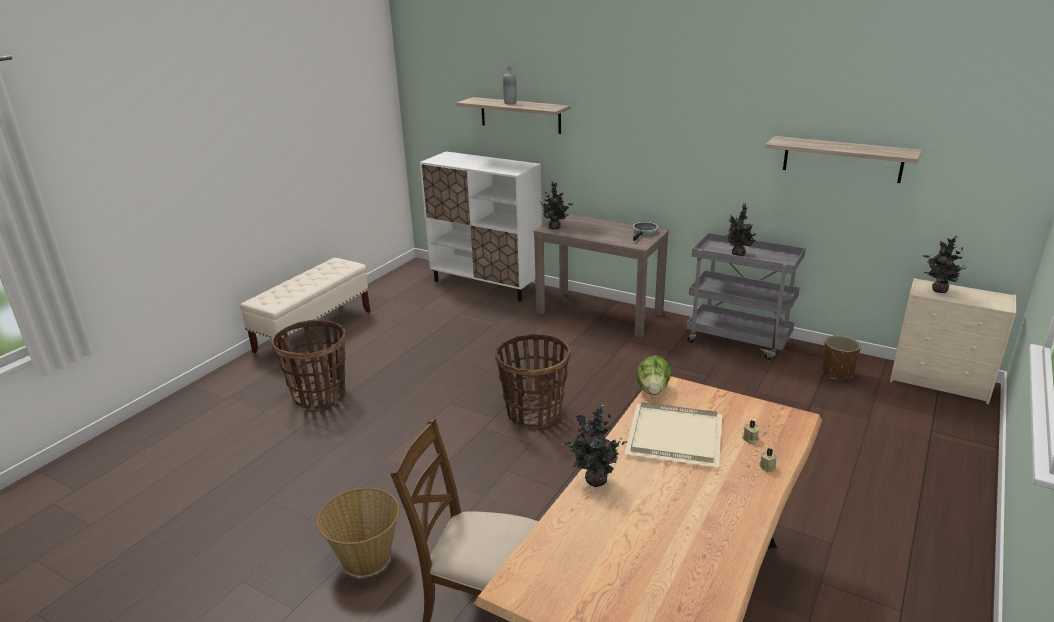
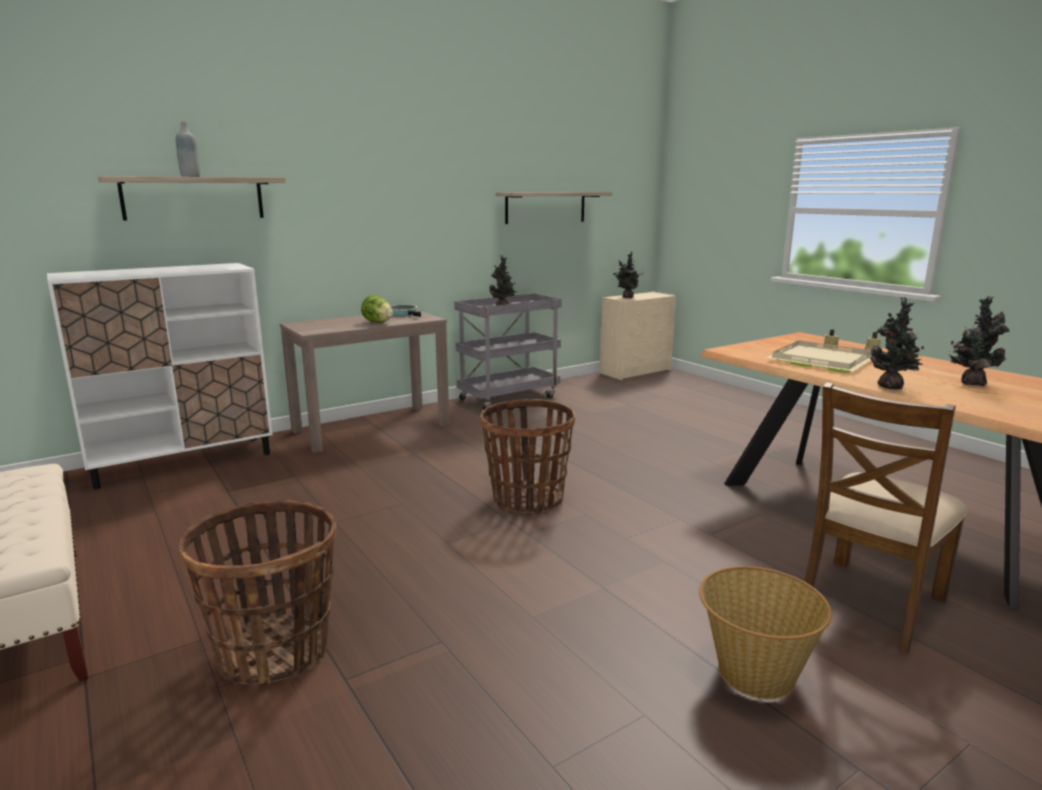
camera: 65 degrees left, 10 degrees down
(555, 227) = (317, 329): potted plant -> potted plant (971, 383)
(653, 390) = (736, 354): lettuce -> lettuce (377, 322)
(837, 372) = (594, 387): brown planter -> none

